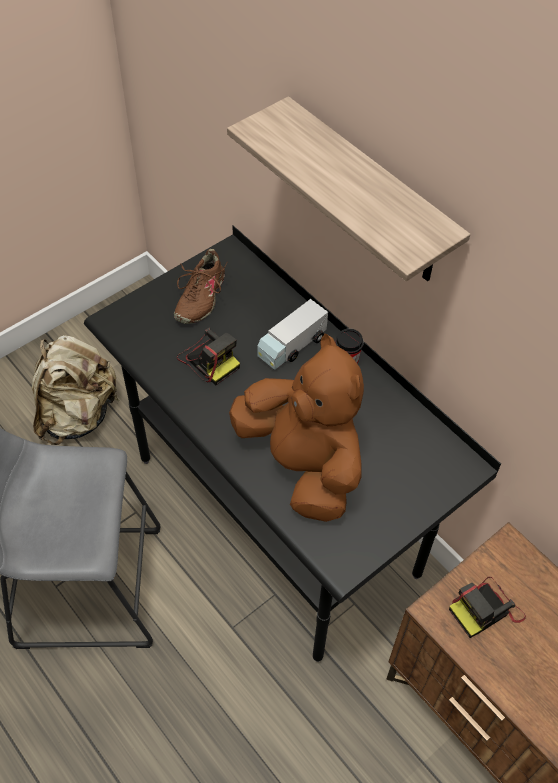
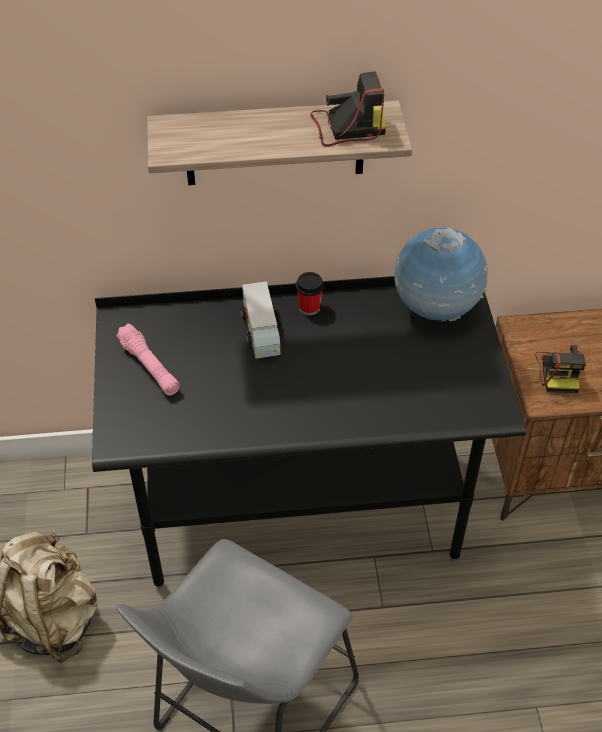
camera: 55 degrees left, 5 degrees down
(200, 297) = (149, 366): brown shoe -> pink flashlight
(209, 359) = (226, 394): camera -> camera (346, 127)
(303, 464) = (387, 387): brown plush toy -> none
(425, 454) = (435, 310): none -> globe

